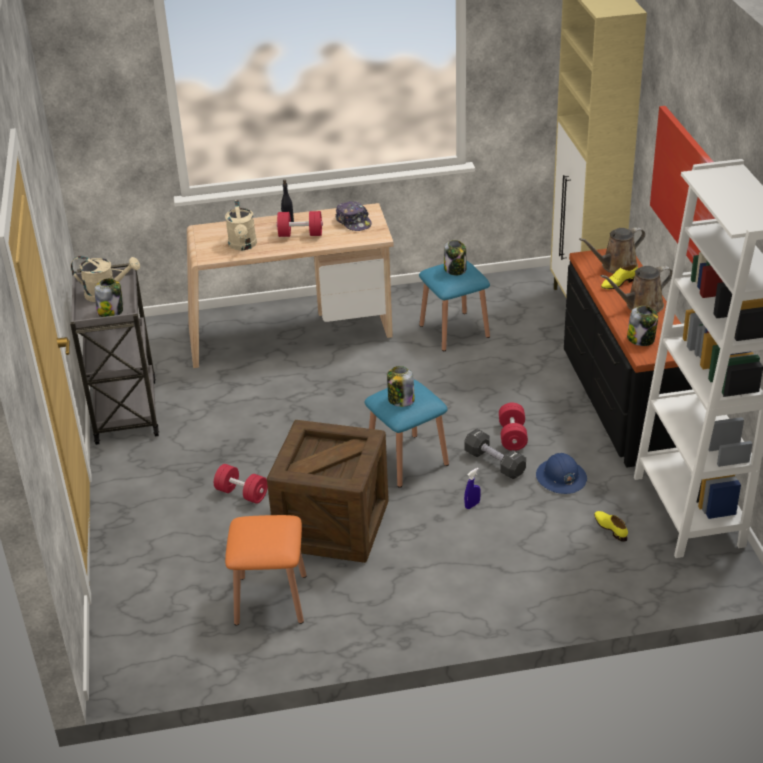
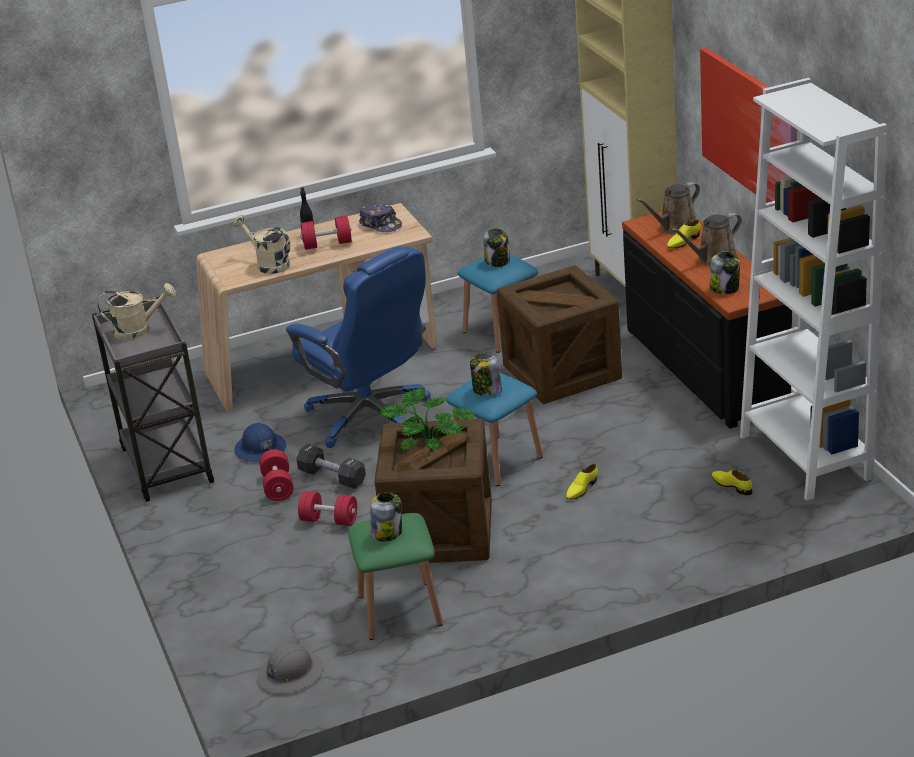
camera: 10 degrees left, 5 degrees down
(110, 311) = (151, 346): jar -> jar (387, 532)
(153, 646) = (290, 673): none -> grey hard hat
(243, 246) = (268, 264): beige watering can -> beige watering can turned 150 degrees clockwise
(271, 599) = (400, 610): orange stool -> green stool
(312, 395) = (370, 416): none -> blue office chair
(329, 452) = (430, 448): none -> potted plant
(472, 505) = (581, 489): blue spray bottle -> yellow shoe
(493, 381) = (562, 372): none -> crate
(494, 463) = (591, 447): black dumbbell -> black dumbbell (332, 477)
(512, 436) = (601, 420): red dumbbell -> red dumbbell (278, 486)
(561, 478) = (665, 449): blue hard hat -> blue hard hat (260, 449)

